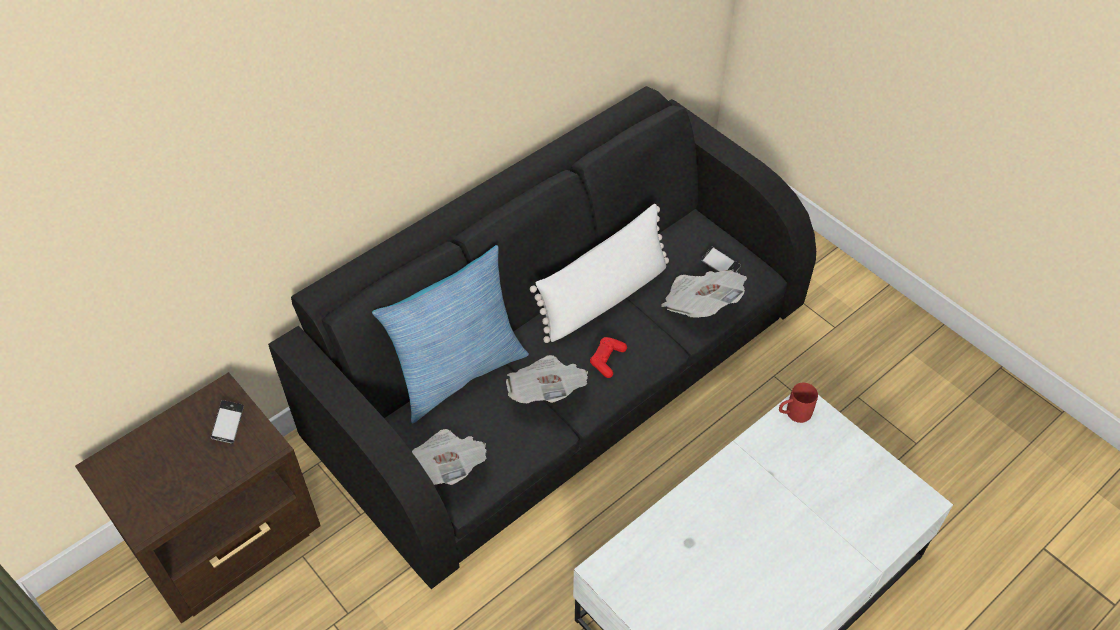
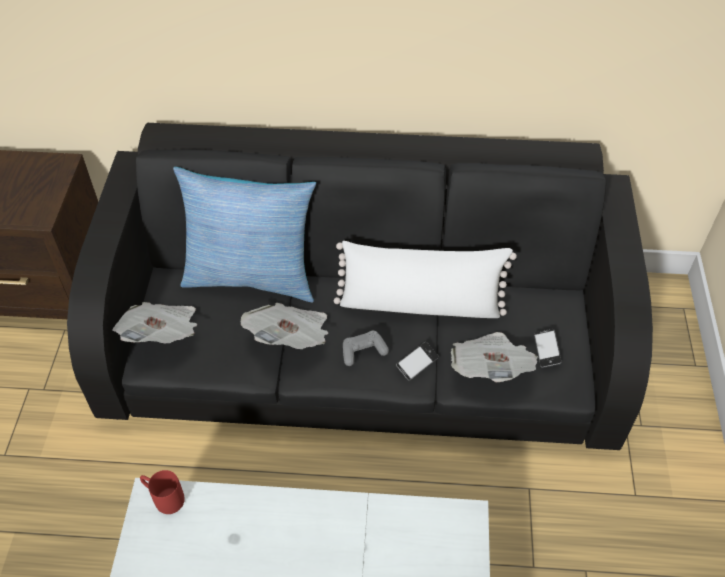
camera: 45 degrees right, 0 degrees up
(228, 424) = (39, 185): phone -> phone (417, 363)
(607, 360) = (363, 351): red game controller -> grey game controller
(793, 414) = (445, 517): red mug -> red mug (164, 498)

